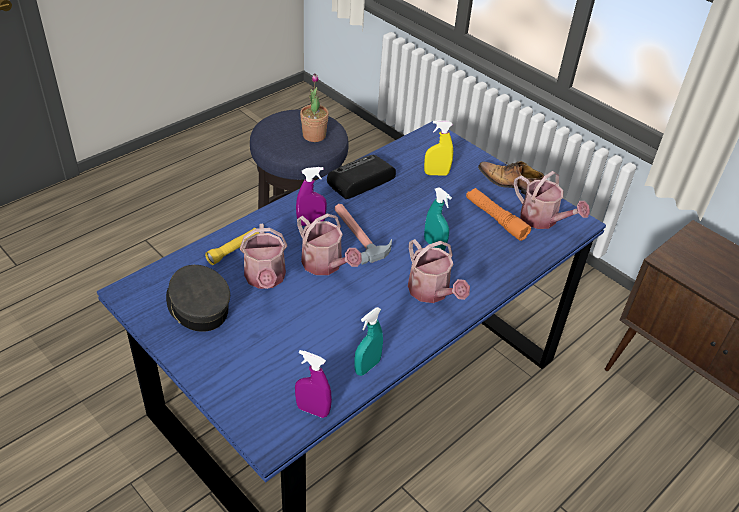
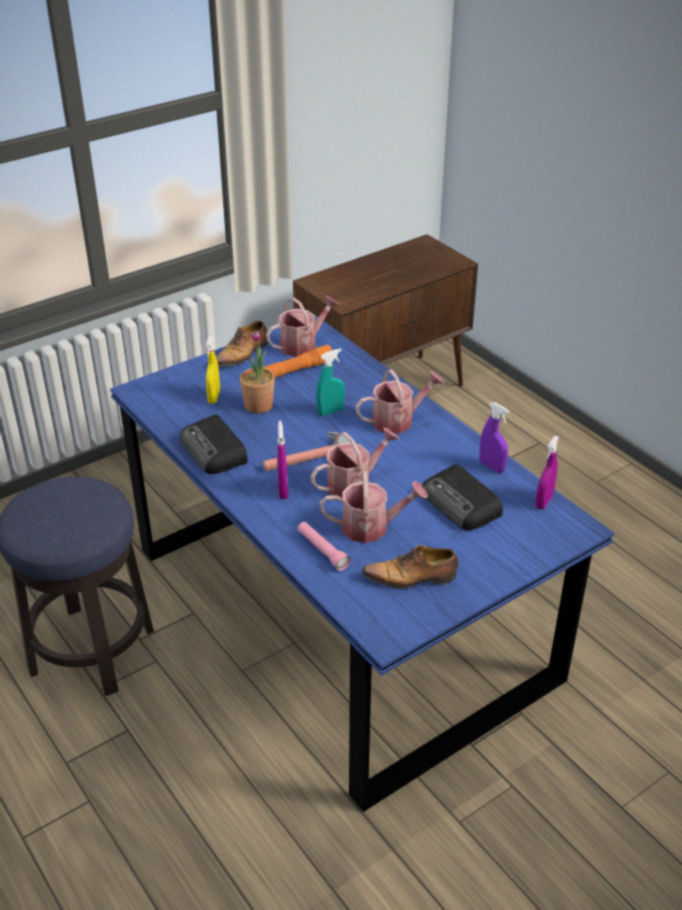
camera: 80 degrees left, 5 degrees down
(197, 307) = (412, 578): grey cap -> shoe
(234, 250) = (322, 550): yellow flashlight -> pink flashlight
(302, 341) = (461, 504): none -> radio
(314, 135) = (79, 498): potted plant -> potted plant (258, 405)
(367, 367) = (492, 466): turquoise spray bottle -> purple spray bottle

